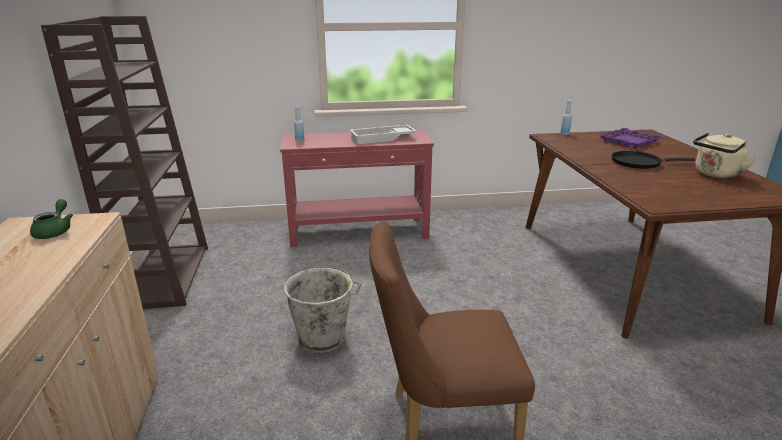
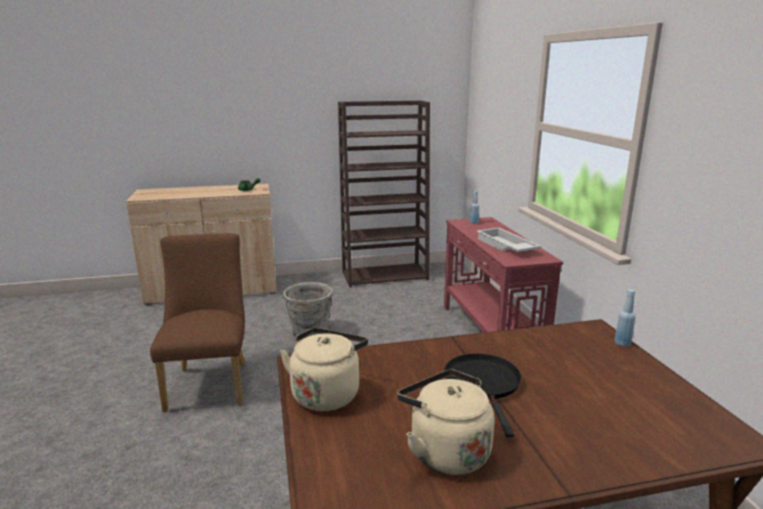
camera: 85 degrees right, 5 degrees down
(629, 141) = (625, 400): purple tray -> none
(690, 198) = (327, 393): none -> beige kettle

